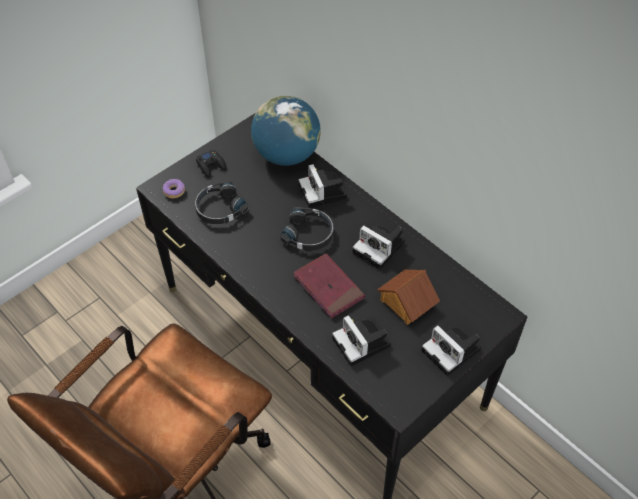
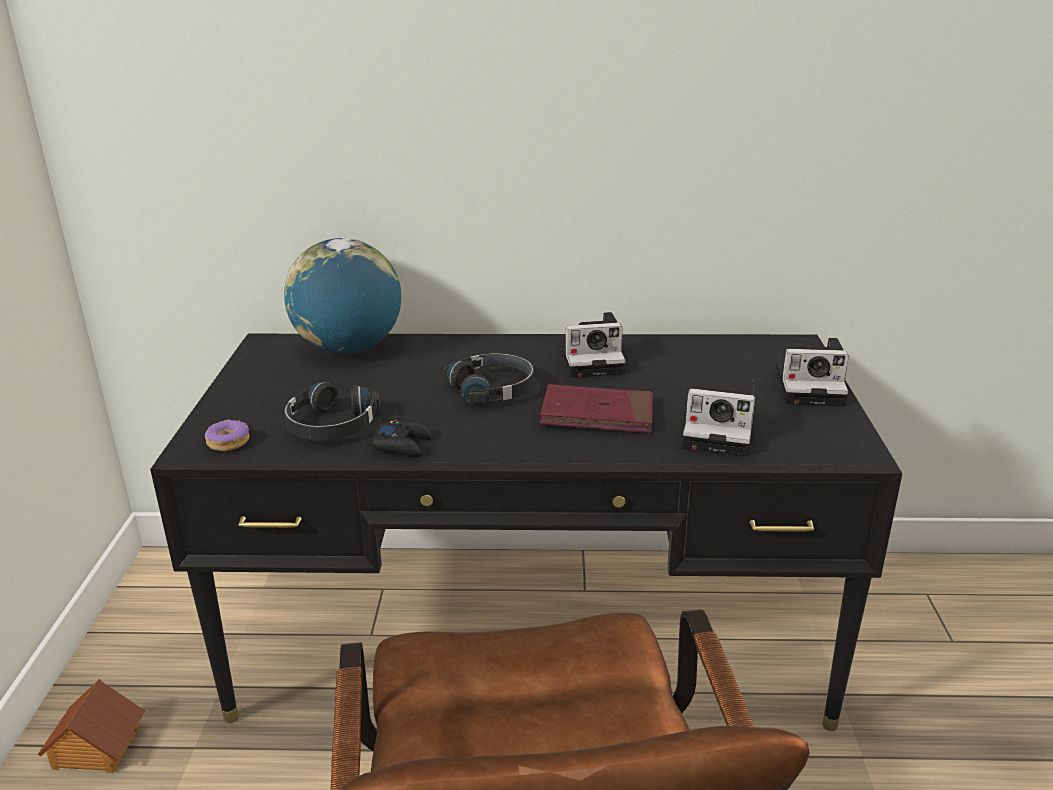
camera: 45 degrees left, 25 degrees down
(211, 166) = (252, 398): black game controller -> black game controller (403, 445)
(324, 192) = (450, 354): camera -> none
(406, 302) = (699, 381): toy house -> toy house (96, 748)

